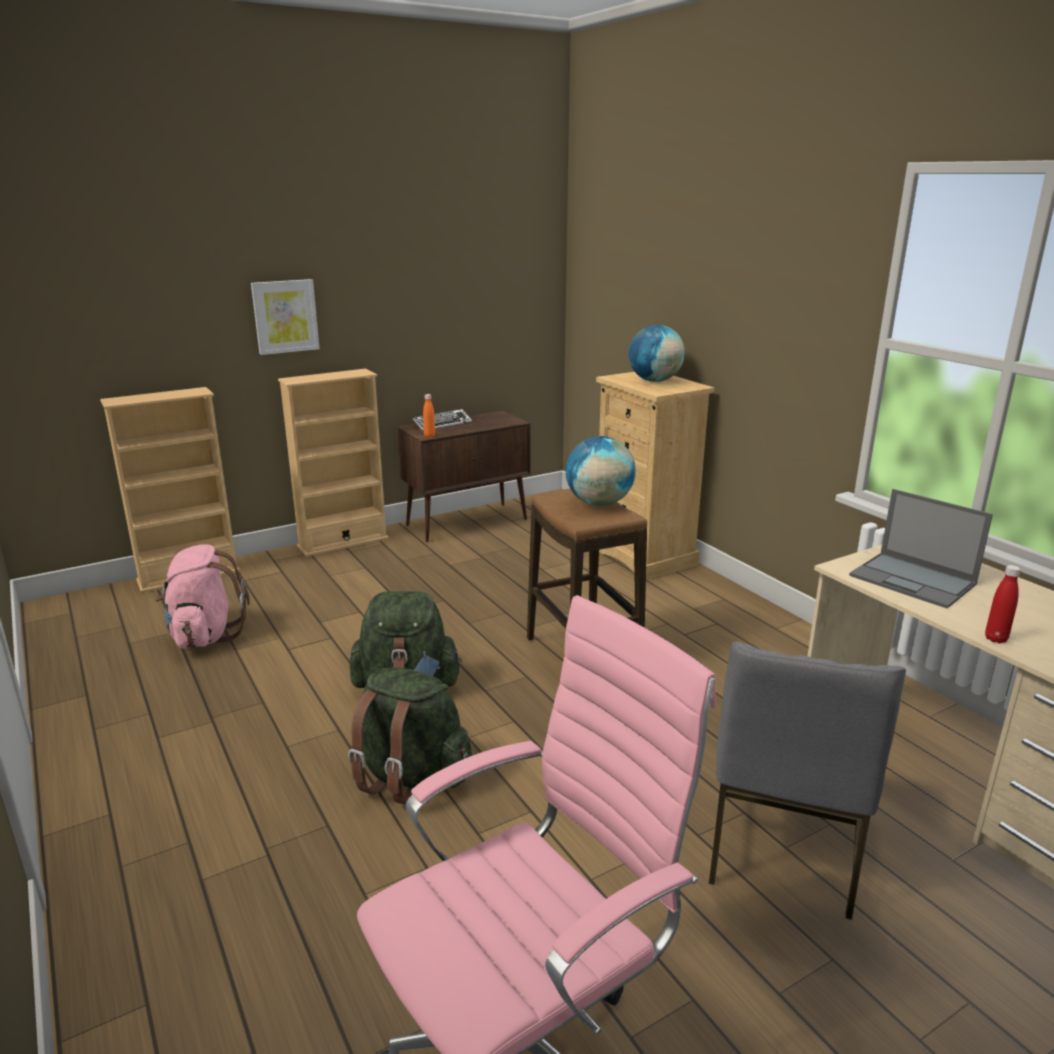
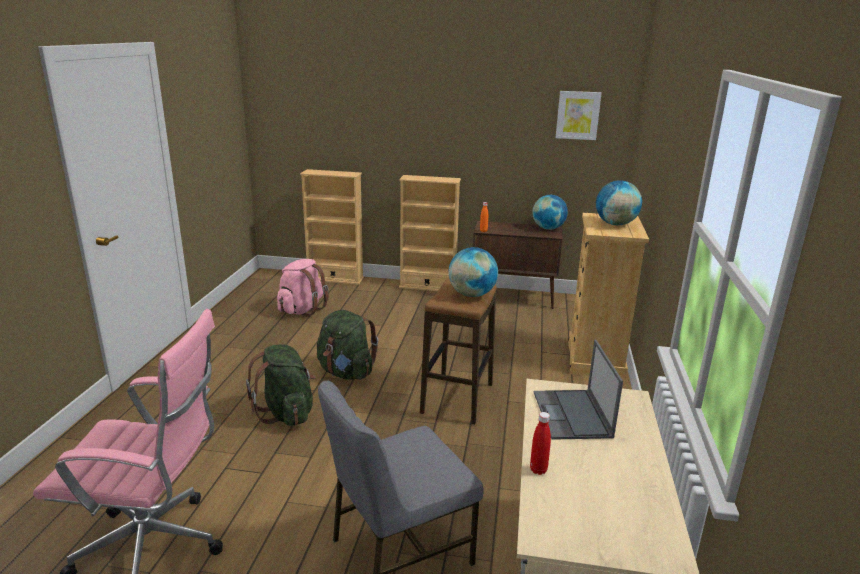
camera: 40 degrees right, 0 degrees up
(285, 316) = (414, 137): picture -> picture (578, 115)
(442, 424) = (505, 225): keyboard -> none
(495, 416) = (548, 228): none -> globe

